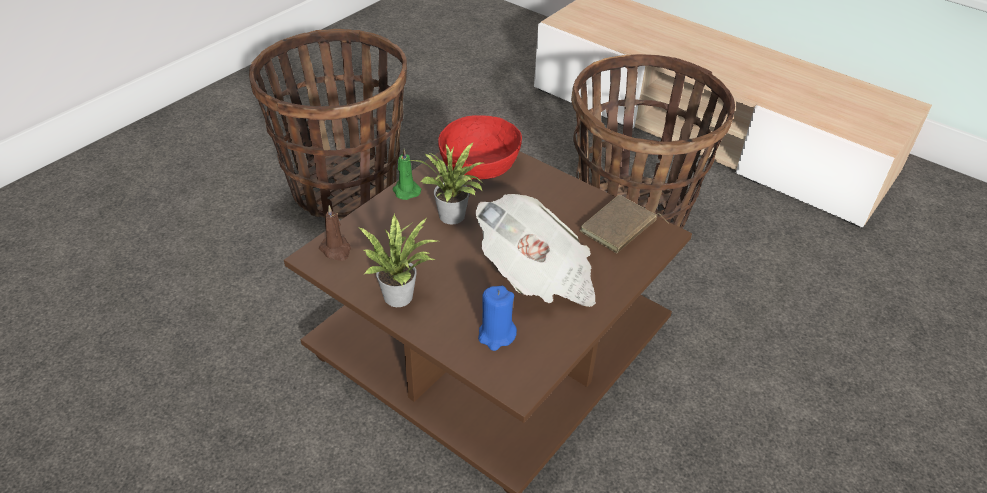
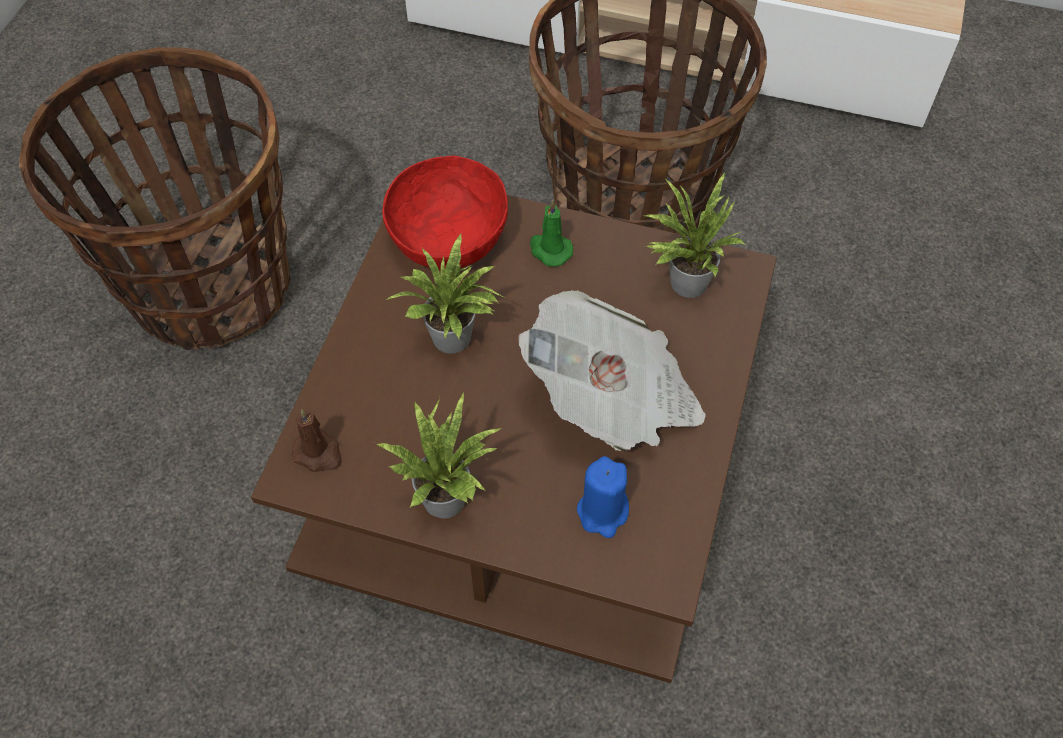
camera: 20 degrees left, 15 degrees up
(405, 190) = (365, 315): green candle -> green candle (549, 250)
(619, 228) = (683, 281): brown book -> potted plant

